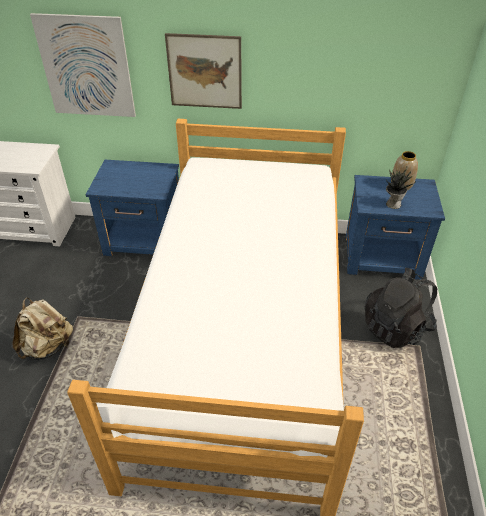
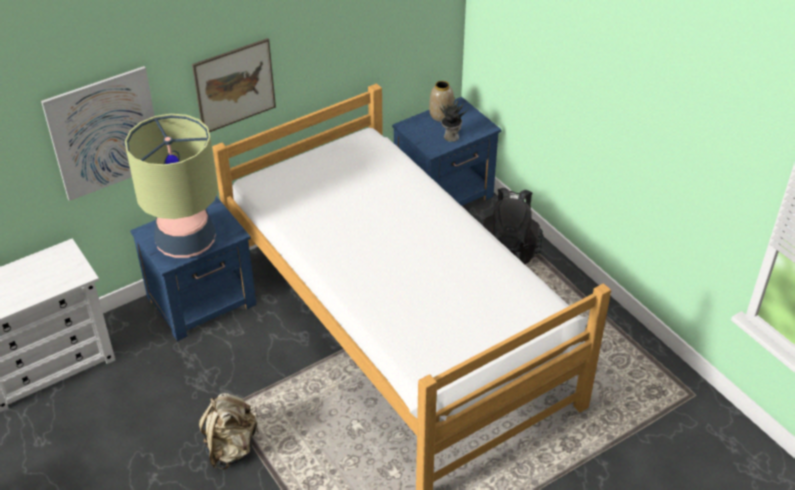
camera: 40 degrees left, 0 degrees up
(124, 182) = (186, 241): none -> table lamp

